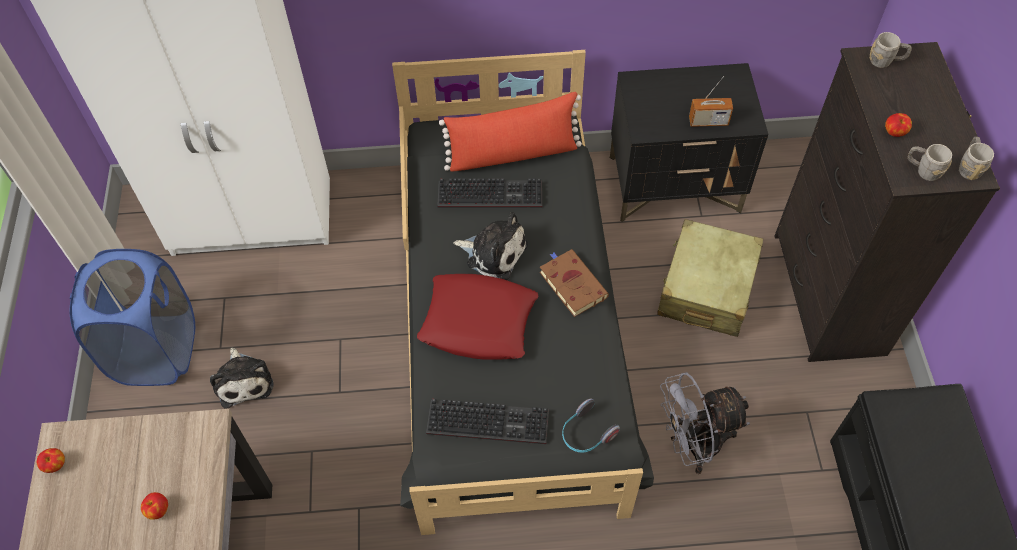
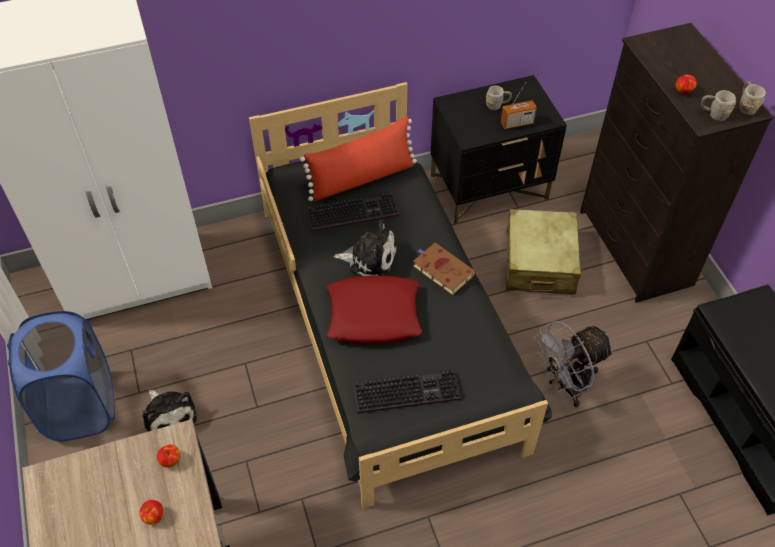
camera: 15 degrees left, 5 degrees down
(55, 465) = (46, 500): apple -> apple (170, 461)
(586, 434) = (490, 384): headphones -> none
(885, 61) = (658, 42): grey mug -> grey mug (497, 105)

